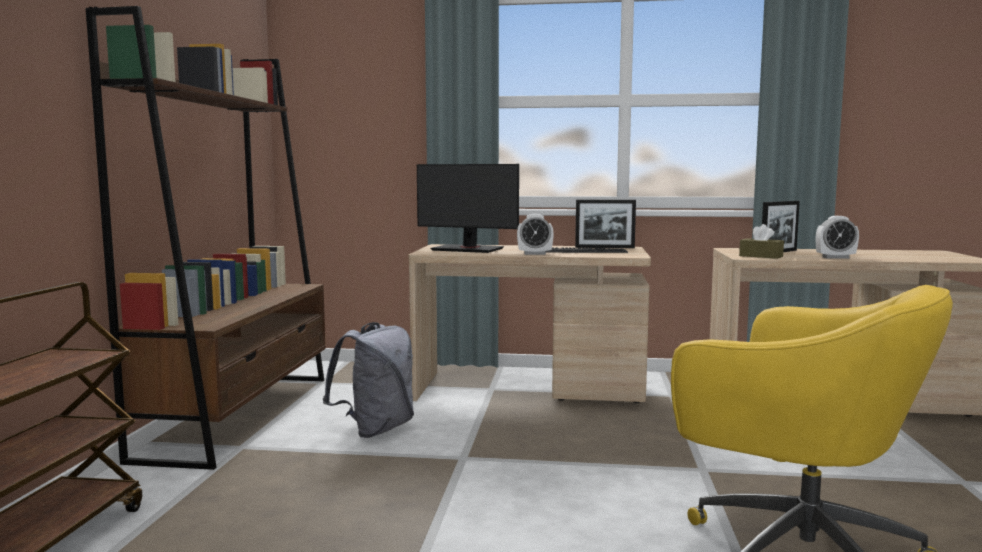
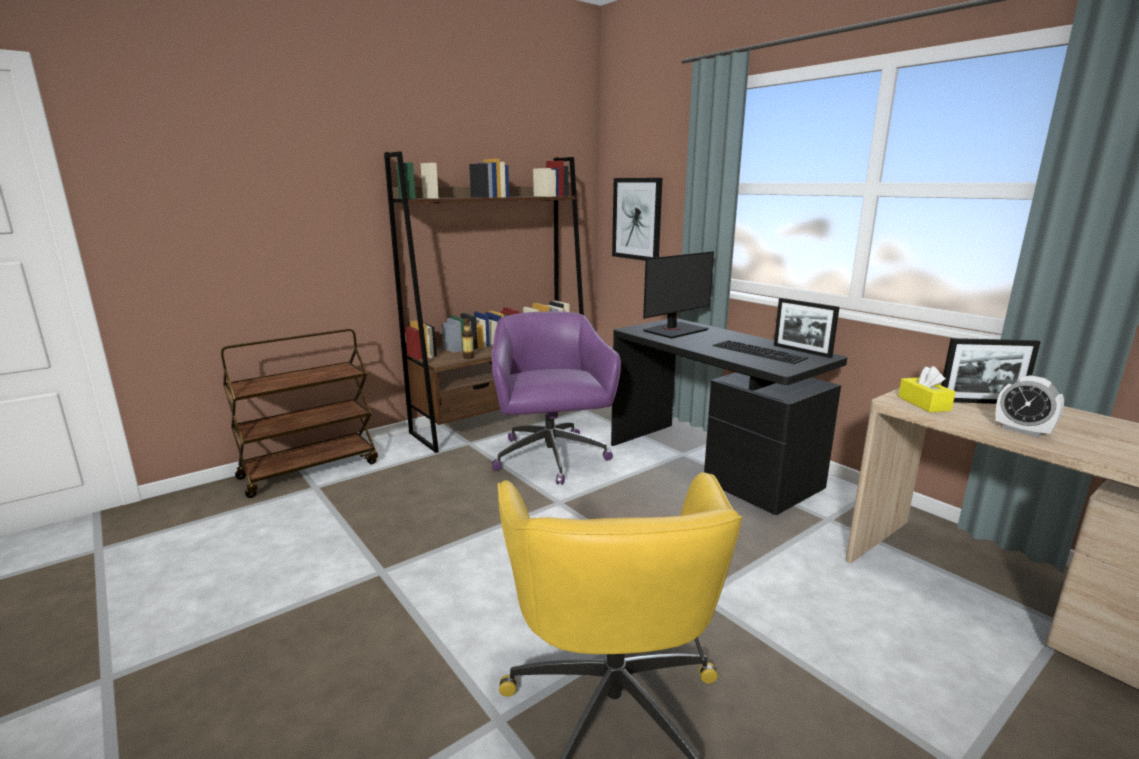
camera: 45 degrees right, 10 degrees up
(230, 316) = (468, 357): none -> bottle
(343, 140) = (637, 219): none -> picture
(375, 429) = (550, 459): grey backpack -> purple office chair
(468, 249) = (675, 330): monitor -> monitor turned 105 degrees counterclockwise
(529, 389) = (711, 465): beige desk -> black desk
(534, 254) = (703, 348): alarm clock -> none
(761, 256) = (924, 403): brown tissue box -> yellow tissue box

